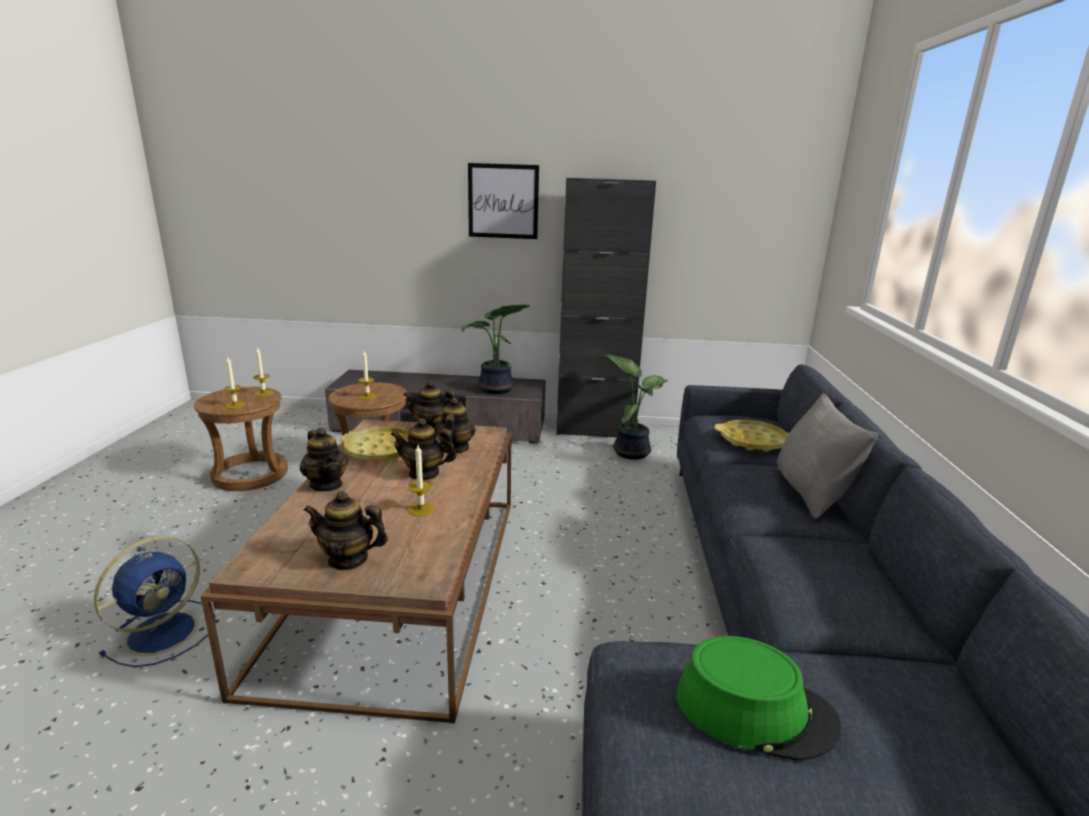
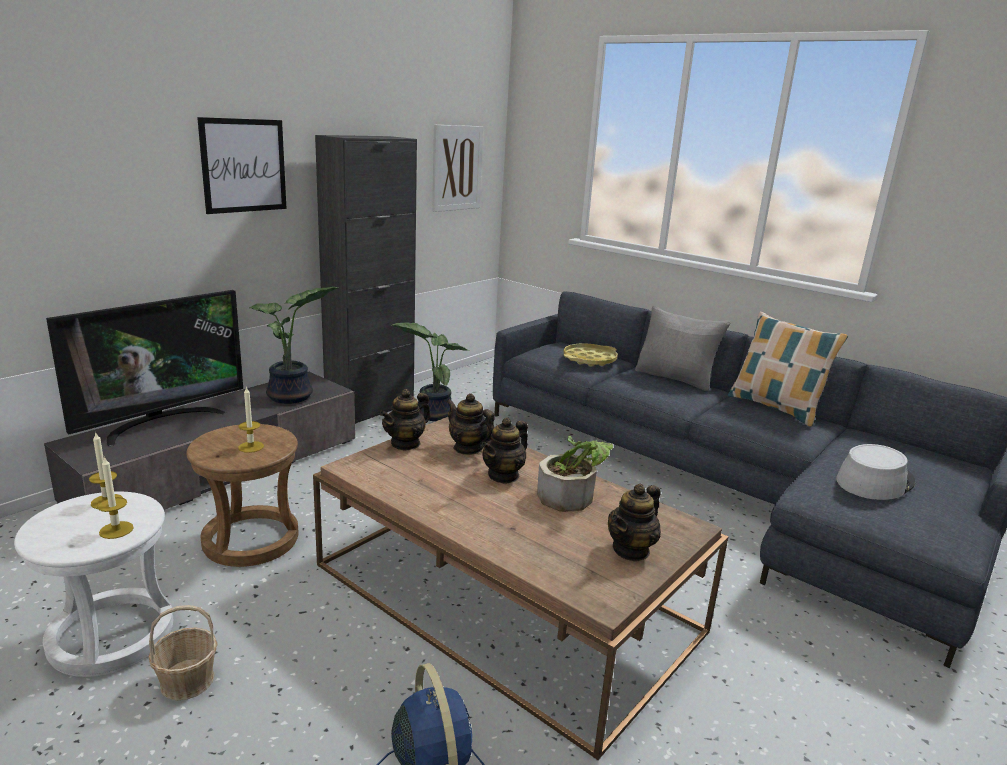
camera: 55 degrees left, 0 degrees up
(225, 510) = (187, 680): none -> basket
(250, 474) = (111, 635): brown stool -> white stool
(326, 485) = (469, 525): teapot -> none
(381, 450) = (423, 479): yellow tray -> none
(407, 378) = (161, 422): none -> television
(421, 509) = (572, 496): candle -> potted plant
(749, 217) = (456, 168): none -> picture
(754, 710) = (874, 481): green hat -> grey hat
(867, 577) = (775, 408): none -> pillow

